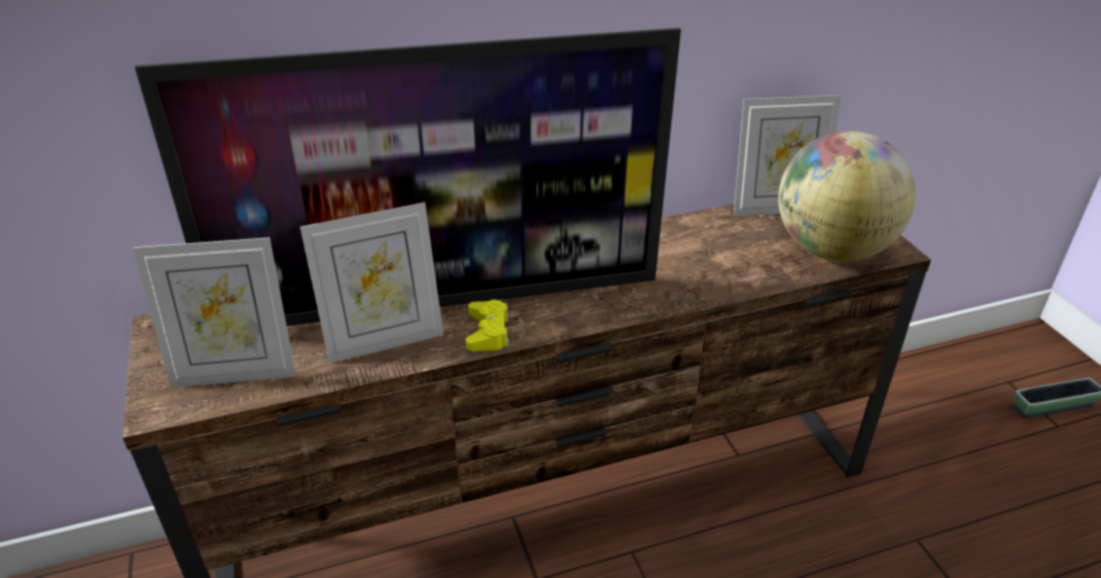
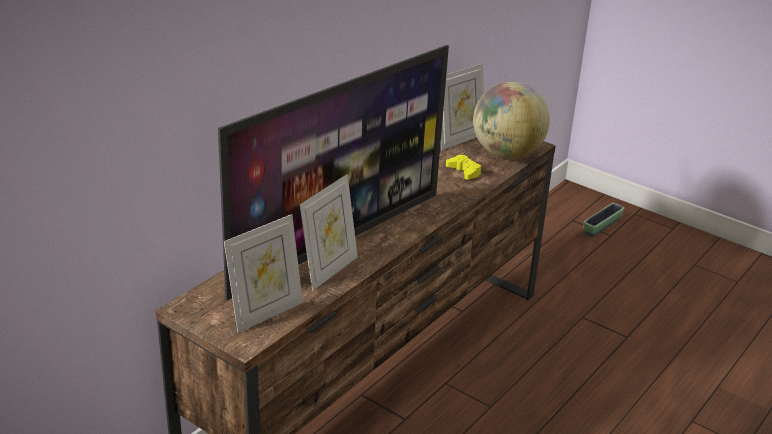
camera: 35 degrees left, 5 degrees down
(488, 332) = (379, 247): yellow game controller -> yellow game controller (464, 171)

